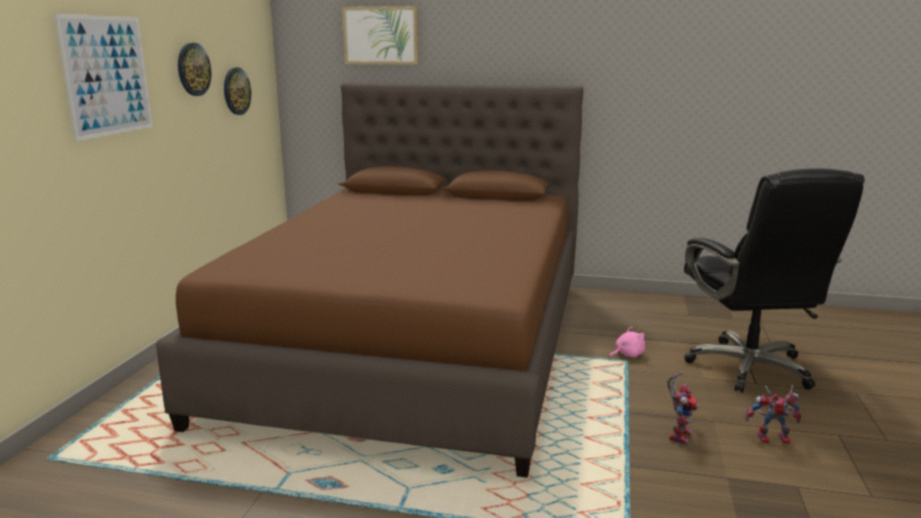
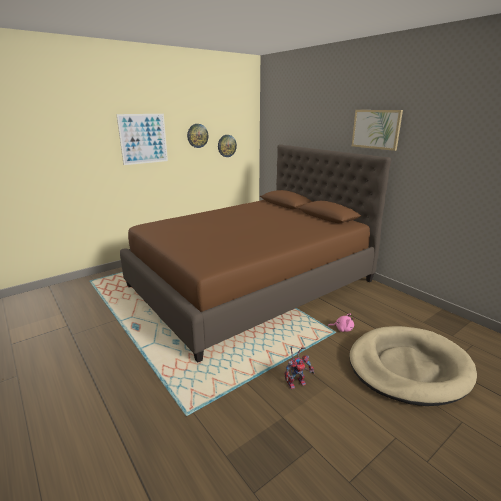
camera: 40 degrees right, 5 degrees up
(381, 36) = (299, 120): picture -> picture (376, 129)
(747, 366) = (408, 367): black office chair -> beige dog bed
(771, 440) = (343, 414): toy robot -> none

